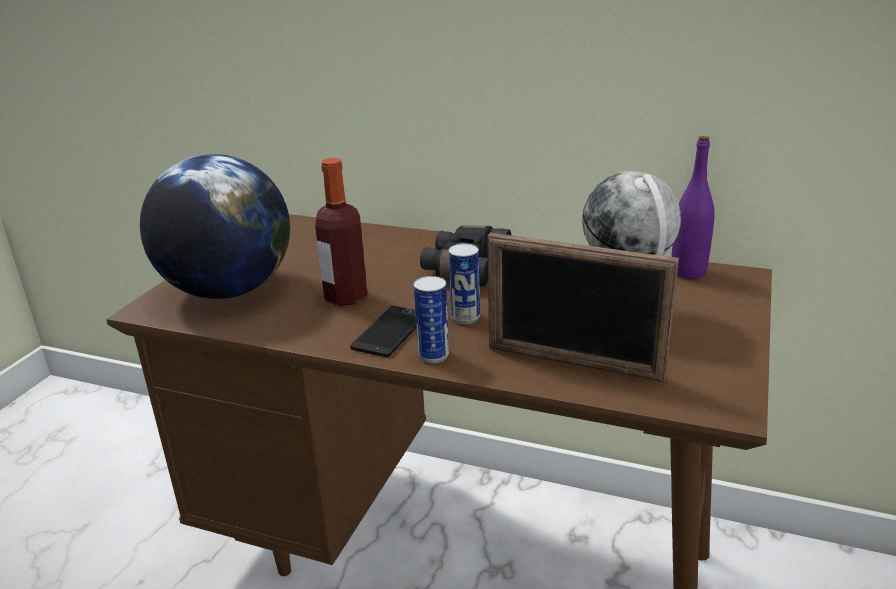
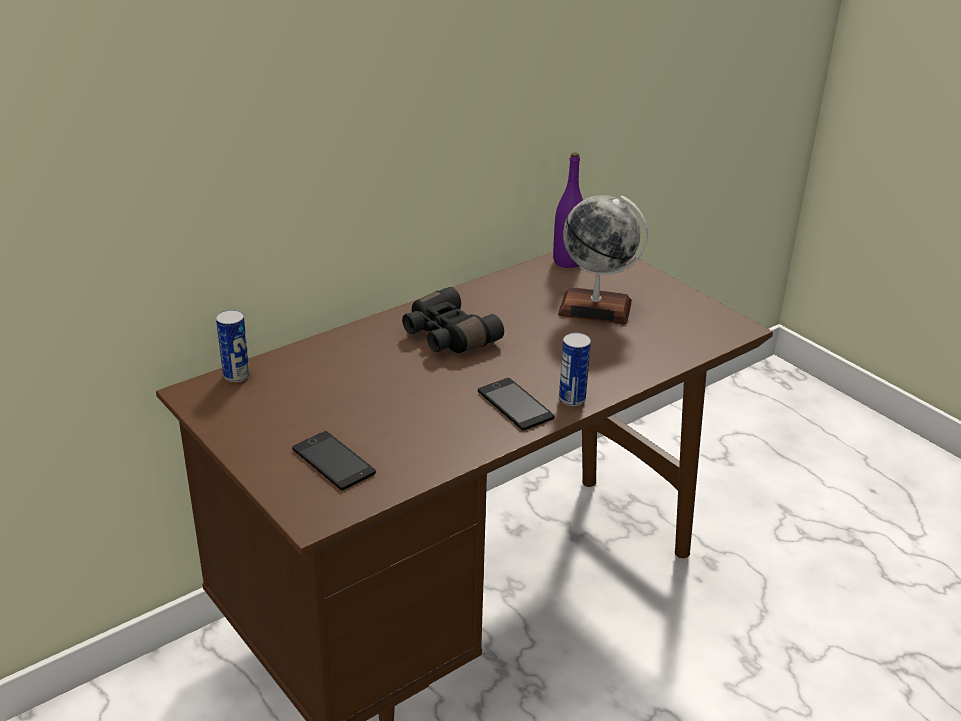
camera: 60 degrees left, 5 degrees up
(228, 291) = (333, 461): globe -> phone
(346, 297) = (428, 405): bottle -> none
(465, 318) = (530, 366): can -> can (236, 375)
(573, 363) = (639, 352): picture frame -> none

